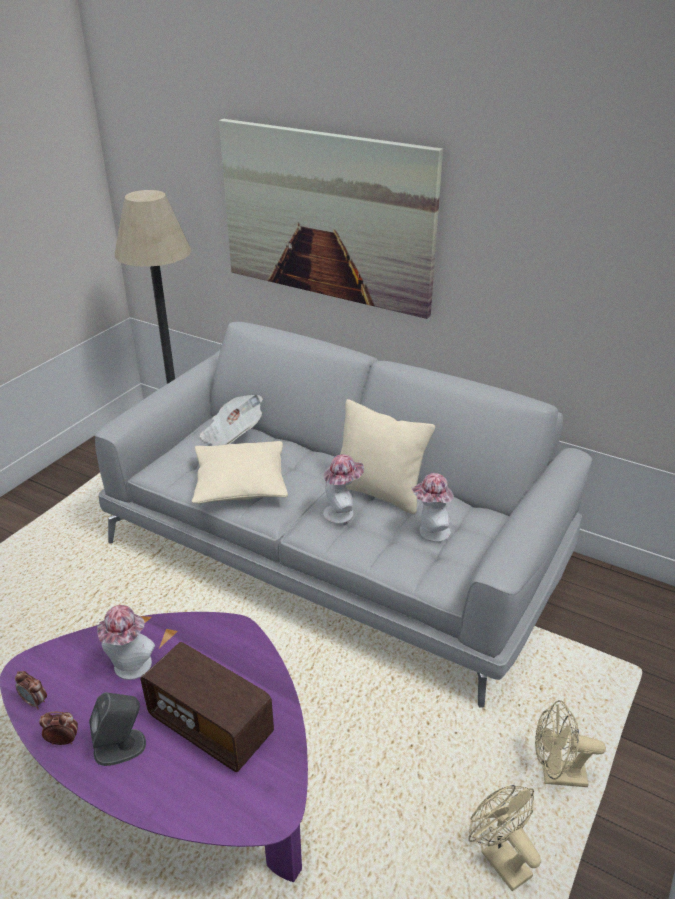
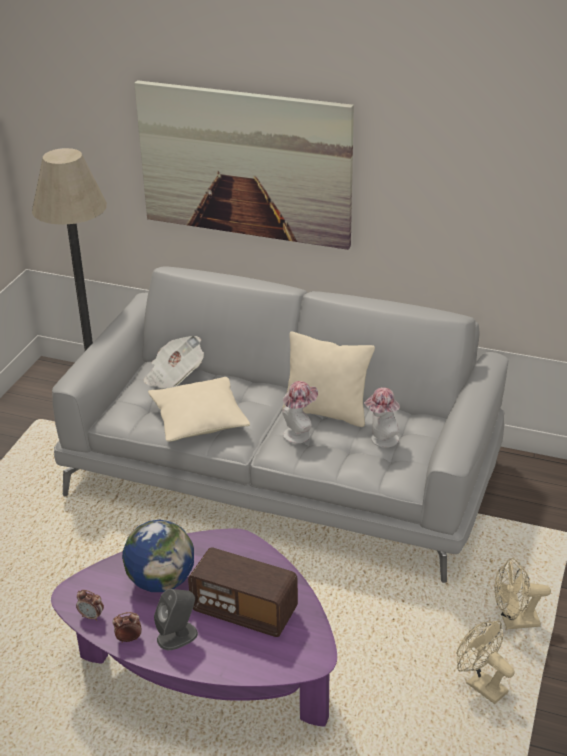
camera: 10 degrees left, 0 degrees up
(131, 669) = (161, 581): hat -> globe

